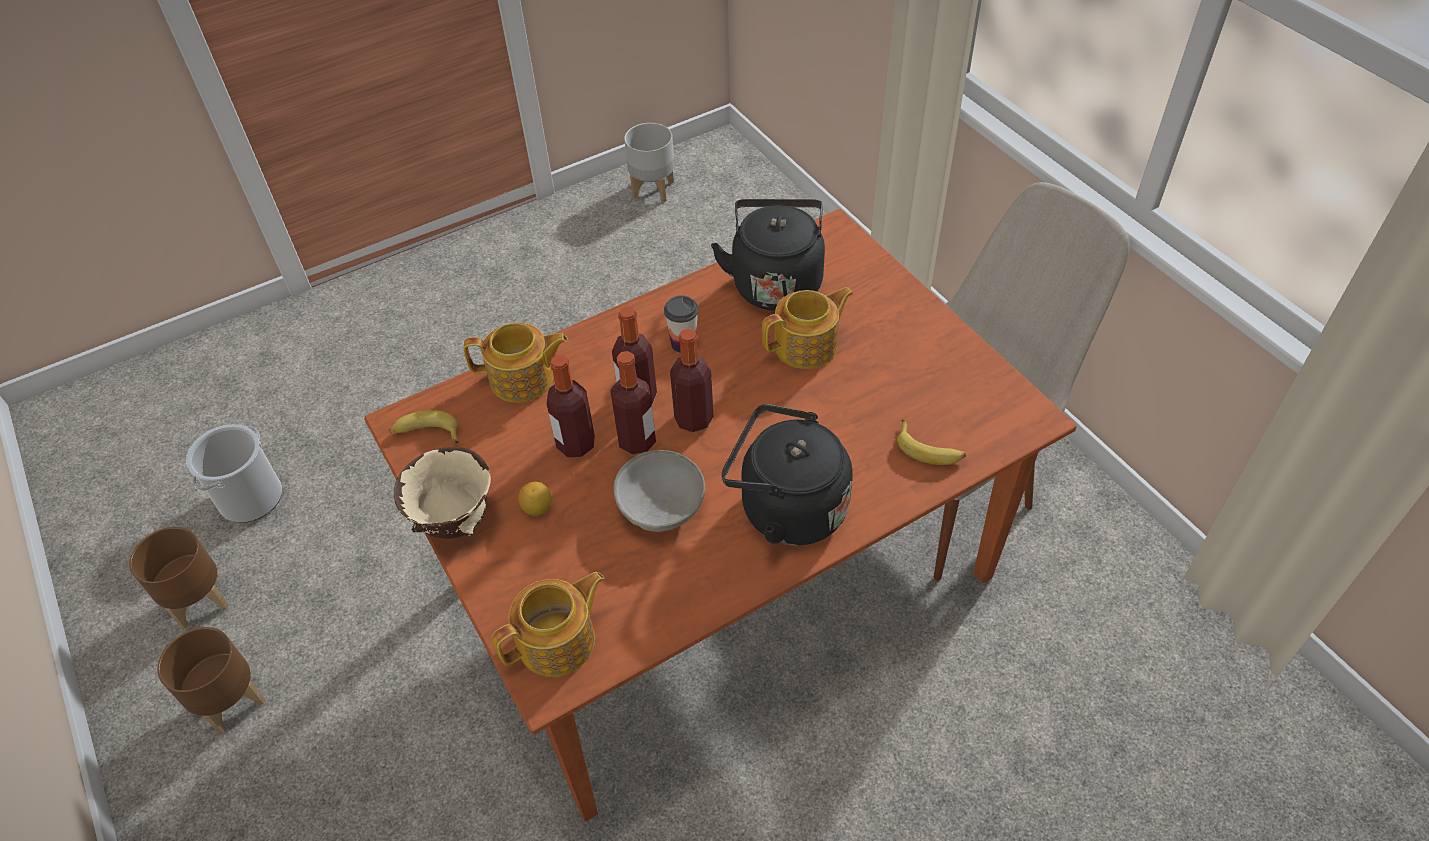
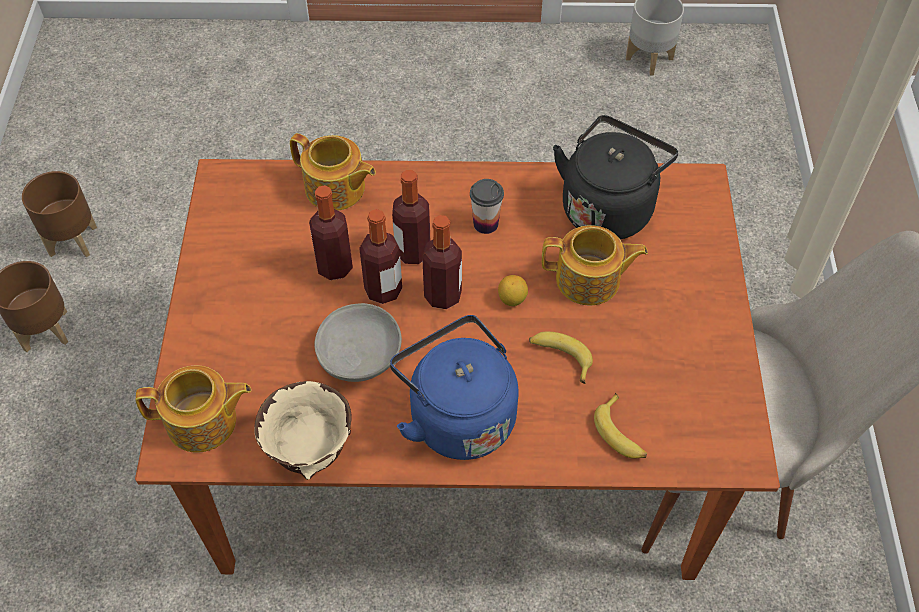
camera: 30 degrees right, 5 degrees up
(251, 498) = (156, 177): bucket -> none
(426, 433) = (232, 197): banana -> banana (560, 357)
(455, 523) = (200, 284): beige bowl -> beige bowl (309, 453)
(537, 508) = (267, 305): lemon -> lemon (512, 299)
(786, 508) = (457, 416): black kettle -> blue kettle

